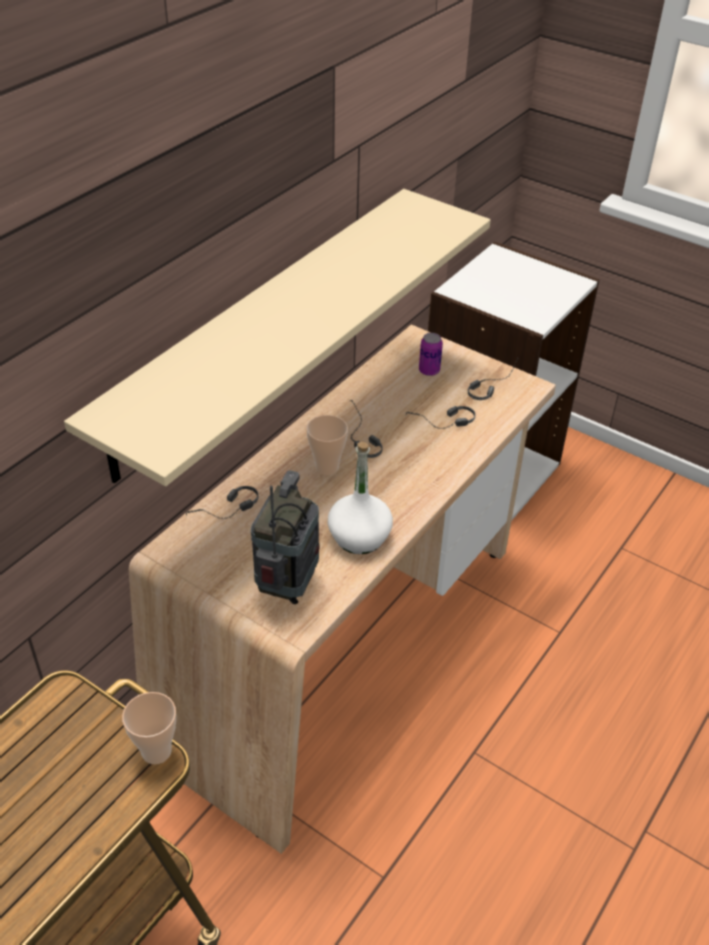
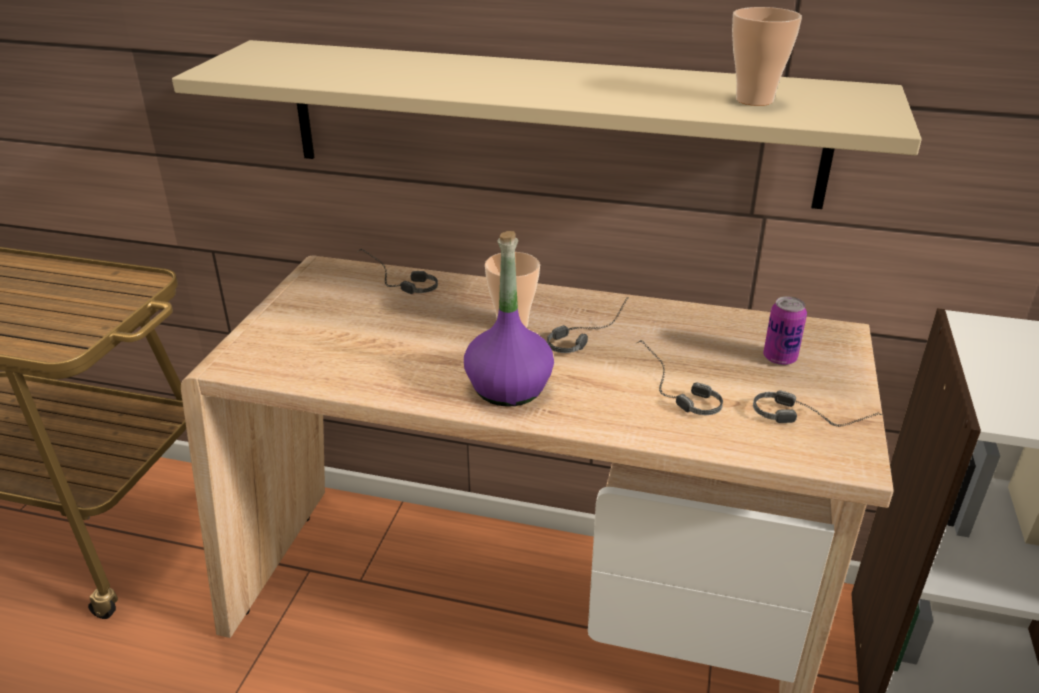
camera: 70 degrees right, 10 degrees down
(156, 751) = (76, 341): cup -> cup (754, 100)
(288, 586) = (296, 344): radio -> none
(359, 537) = (401, 373): white bottle -> none
(403, 490) = (508, 387): none -> purple bottle

